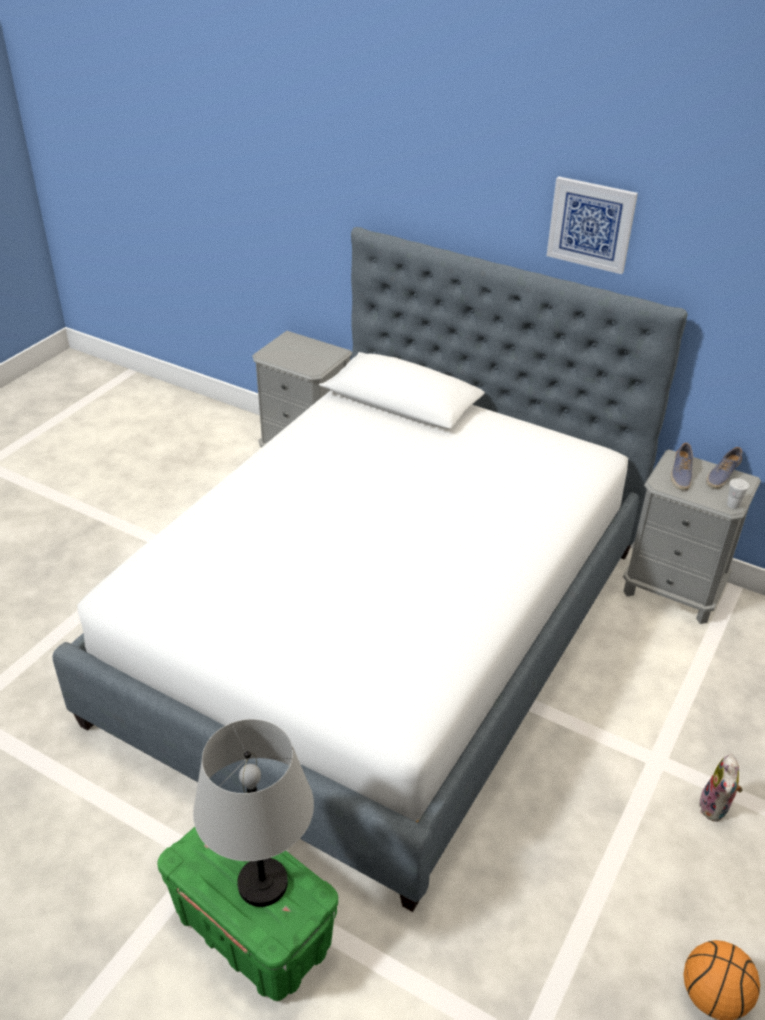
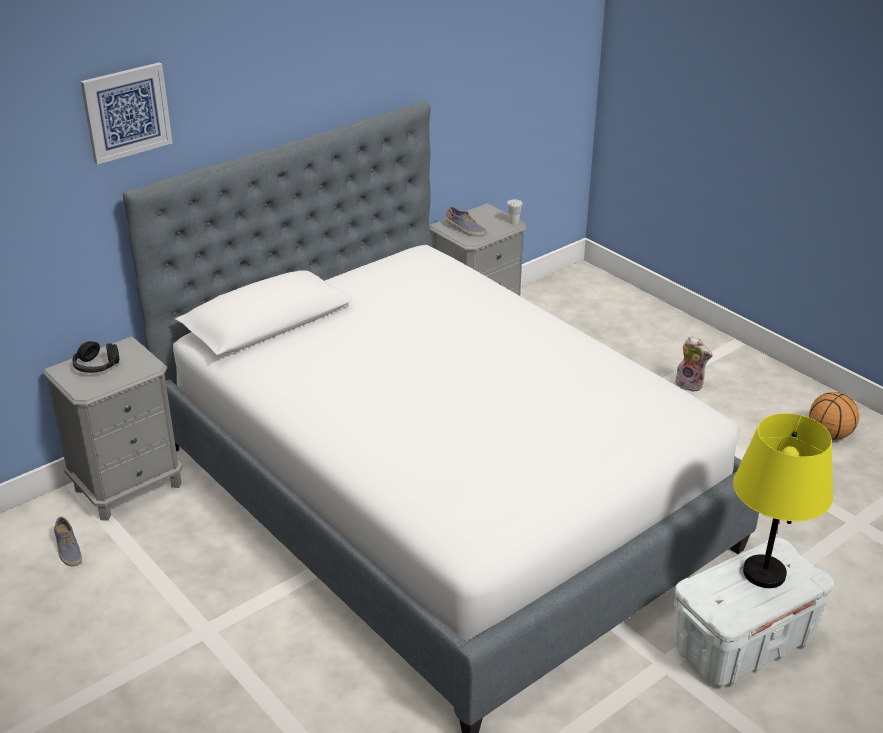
camera: 70 degrees left, 5 degrees down
(254, 929) = (742, 643): green storage box -> white storage box
(263, 882) = (763, 573): grey table lamp -> yellow table lamp
(300, 348) = (96, 366): none -> black headphones
(591, 224) = (334, 71): picture -> picture (126, 112)
(721, 475) = (477, 215): shoe -> shoe (68, 549)

